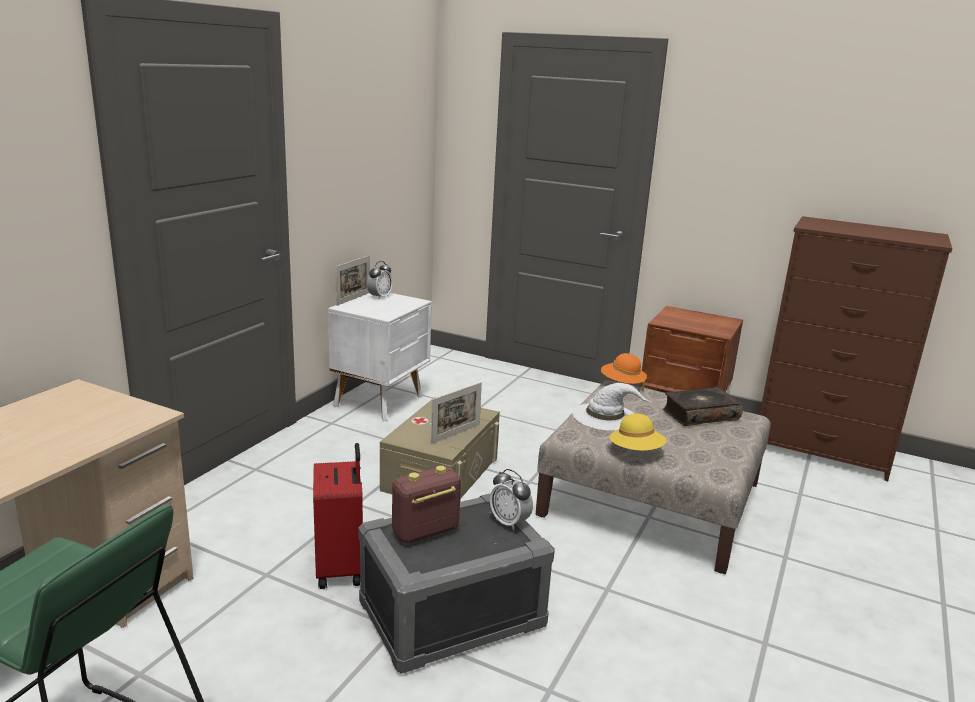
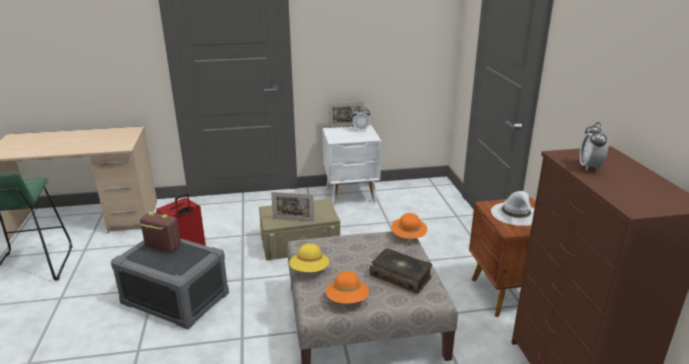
camera: 55 degrees right, 5 degrees up
(509, 522) = (193, 264): alarm clock -> alarm clock (589, 167)
(606, 416) = (346, 246): white hat -> white hat (516, 214)
(718, 453) = (347, 300): none -> orange hat

